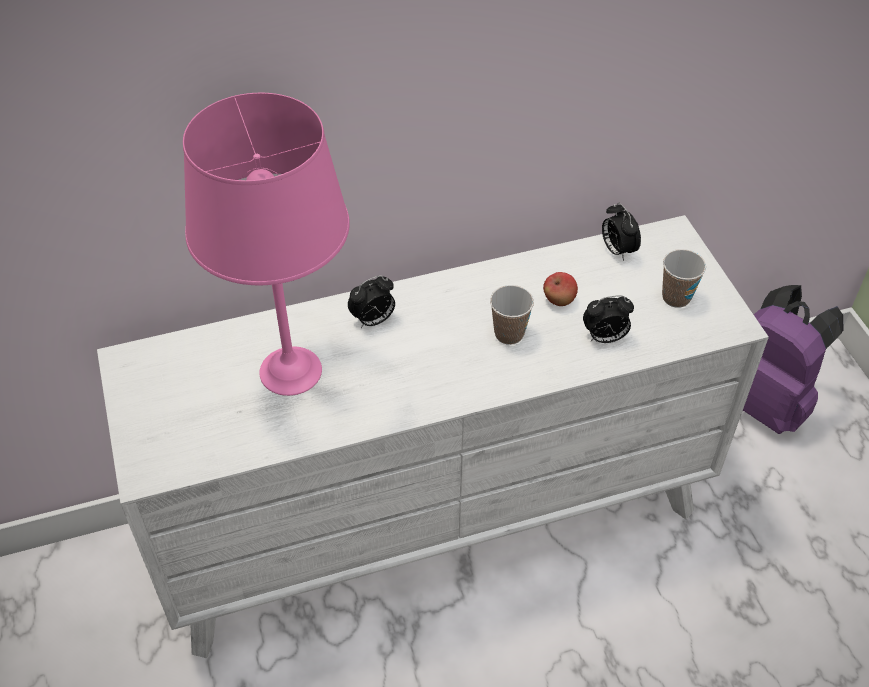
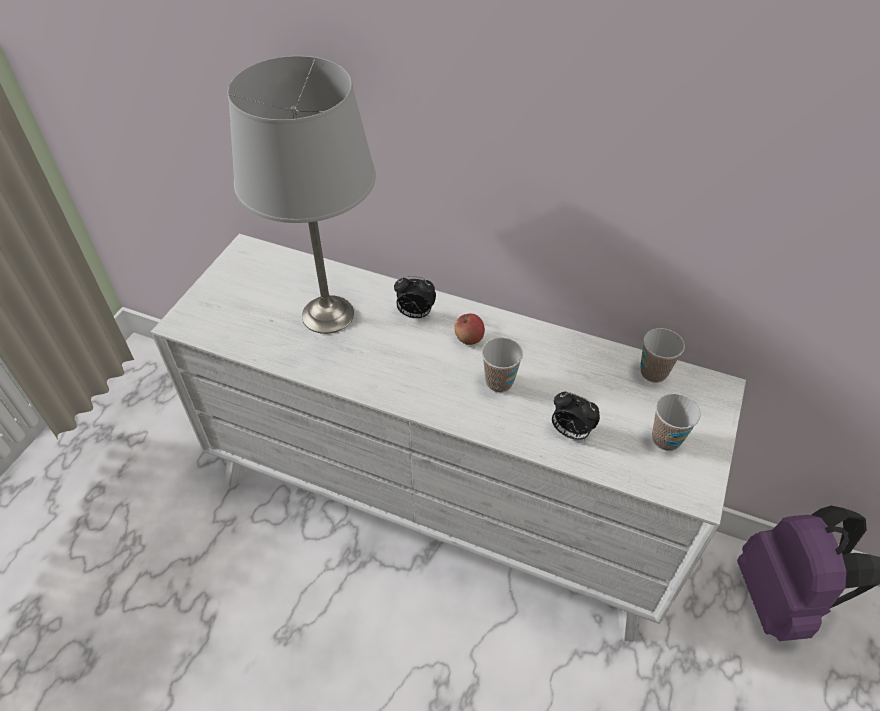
camera: 40 degrees right, 0 degrees up
(289, 371) = (327, 314): pink table lamp -> grey table lamp
(559, 300) = (564, 381): apple -> apple (469, 339)
(617, 250) = (653, 372): alarm clock -> cup

